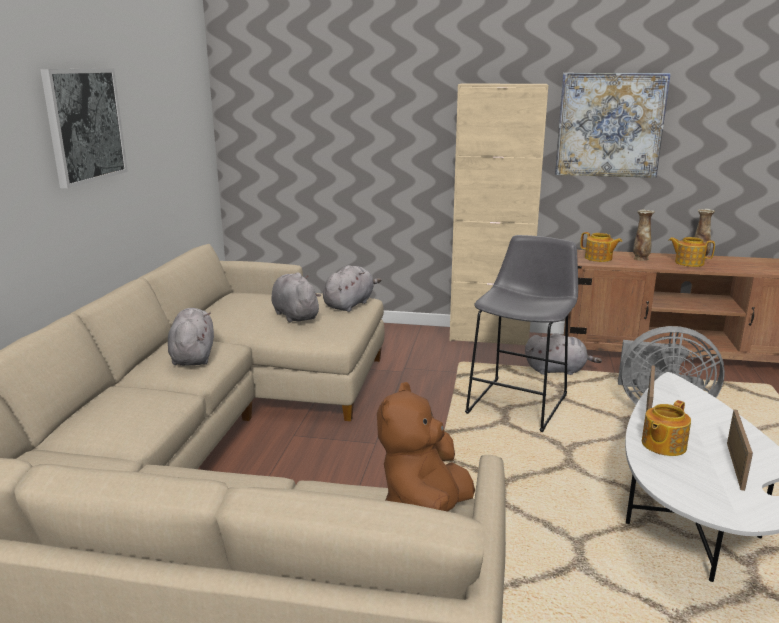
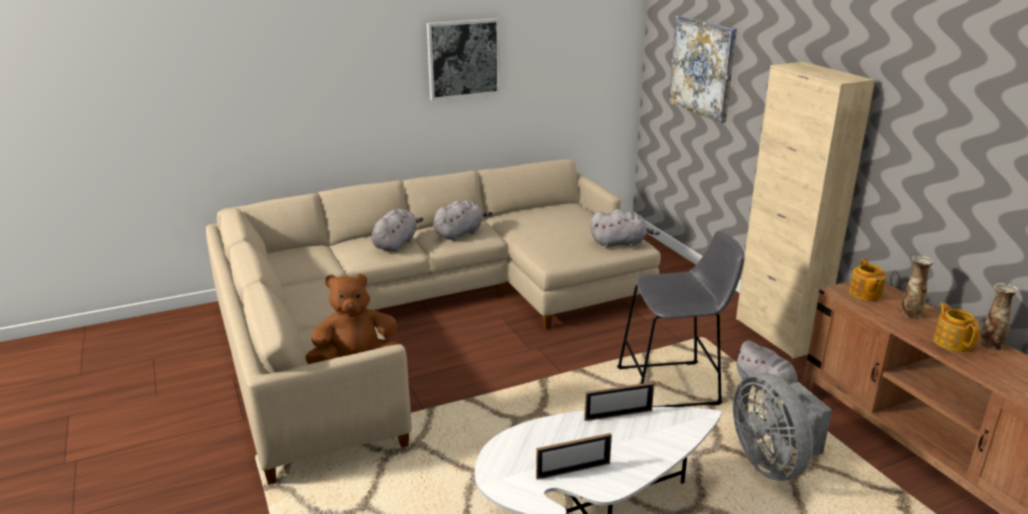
camera: 55 degrees right, 5 degrees up
(294, 315) = (562, 234): grey plush toy -> grey plush toy (396, 244)
(610, 125) = (933, 144): picture -> picture (702, 67)
(662, 445) = (568, 431): teapot -> none

